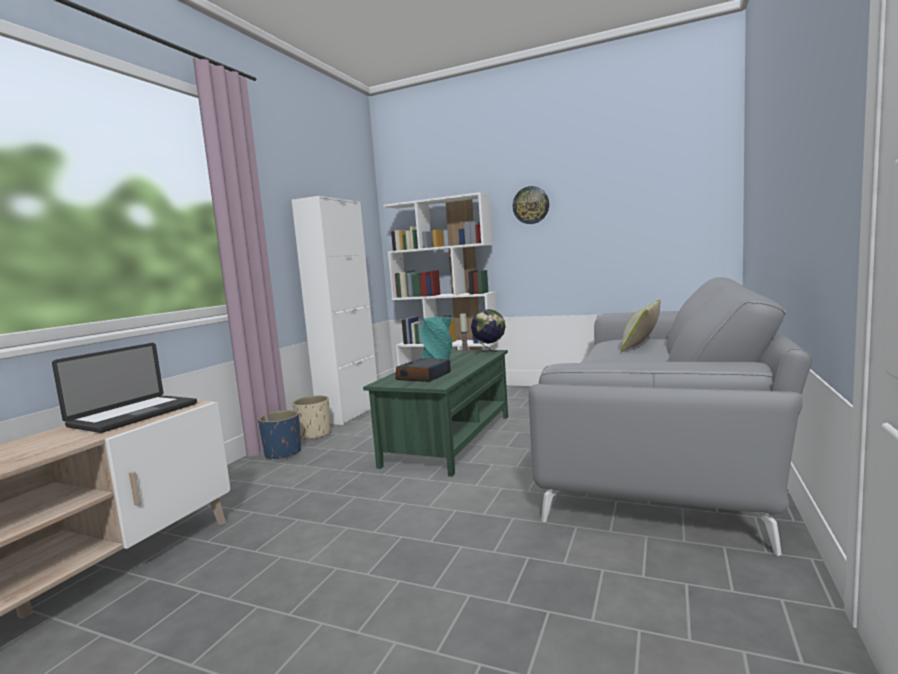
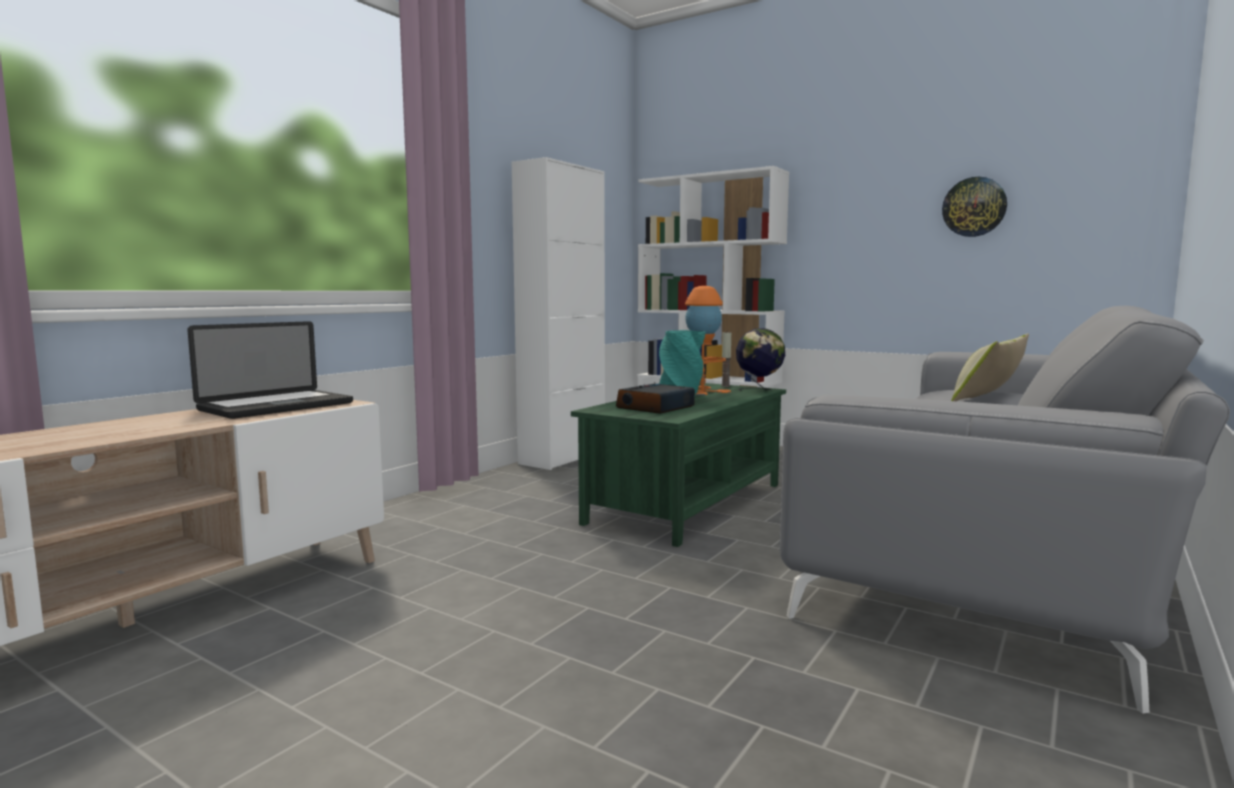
camera: 10 degrees right, 0 degrees up
(283, 454) = (465, 494): blue planter -> none
(314, 434) = (511, 477): beige planter -> none
(450, 357) = (702, 391): none -> orange table lamp
(531, 205) = (847, 188): wall clock -> wall clock (974, 207)

